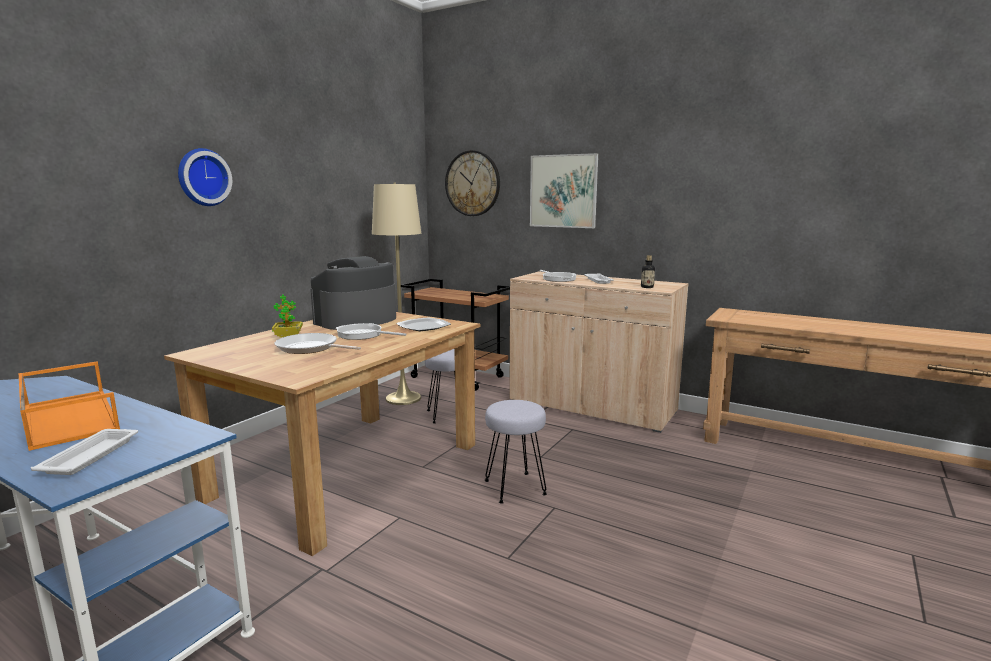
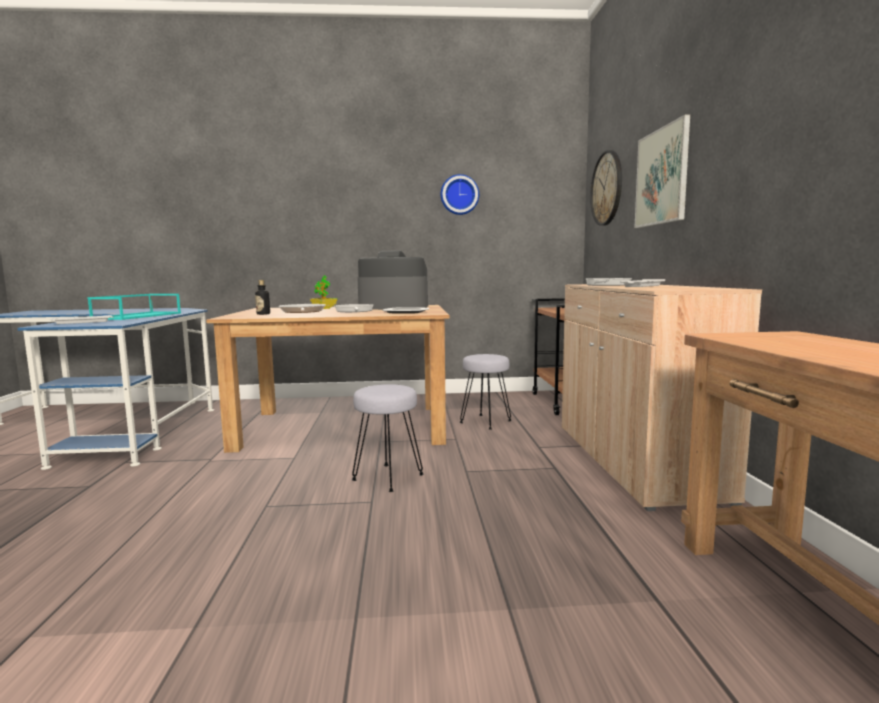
camera: 55 degrees right, 5 degrees down
(68, 418) = (138, 316): orange tray -> turquoise tray
(202, 177) = (333, 197): wall clock -> wall clock (459, 195)
(403, 398) = (487, 403): beige floor lamp -> none
(647, 287) = (661, 288): bottle -> bottle (263, 314)

